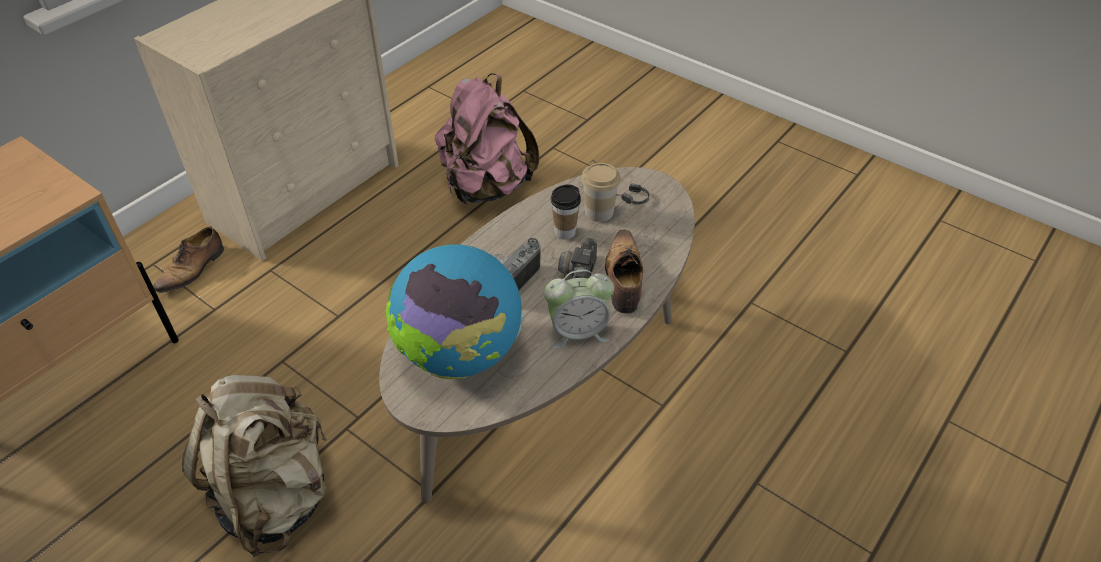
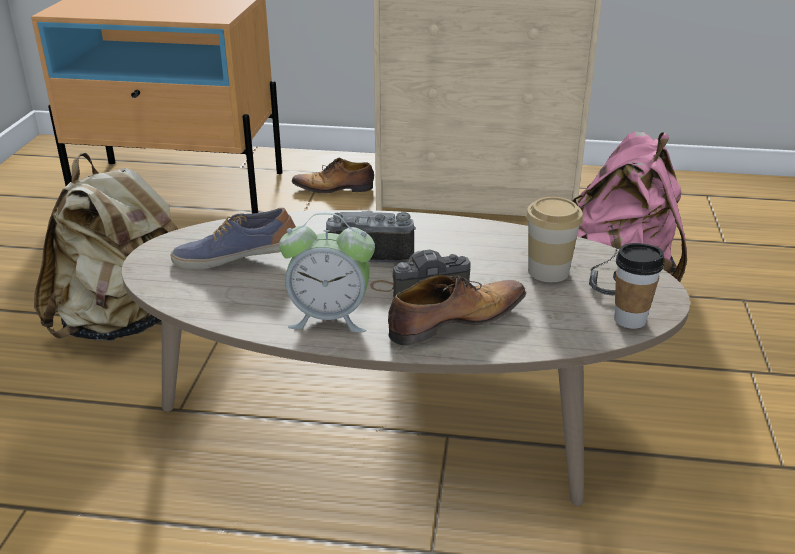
camera: 60 degrees right, 15 degrees down
(459, 354) = (236, 258): globe -> shoe
(565, 232) = (485, 261): cup -> cup (629, 320)
(578, 332) = (329, 317): alarm clock -> alarm clock turned 45 degrees counterclockwise

